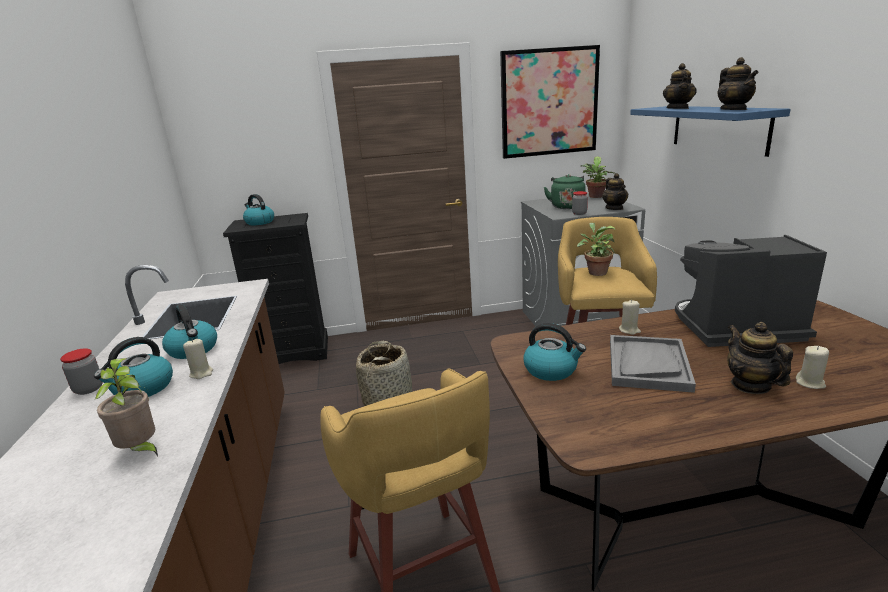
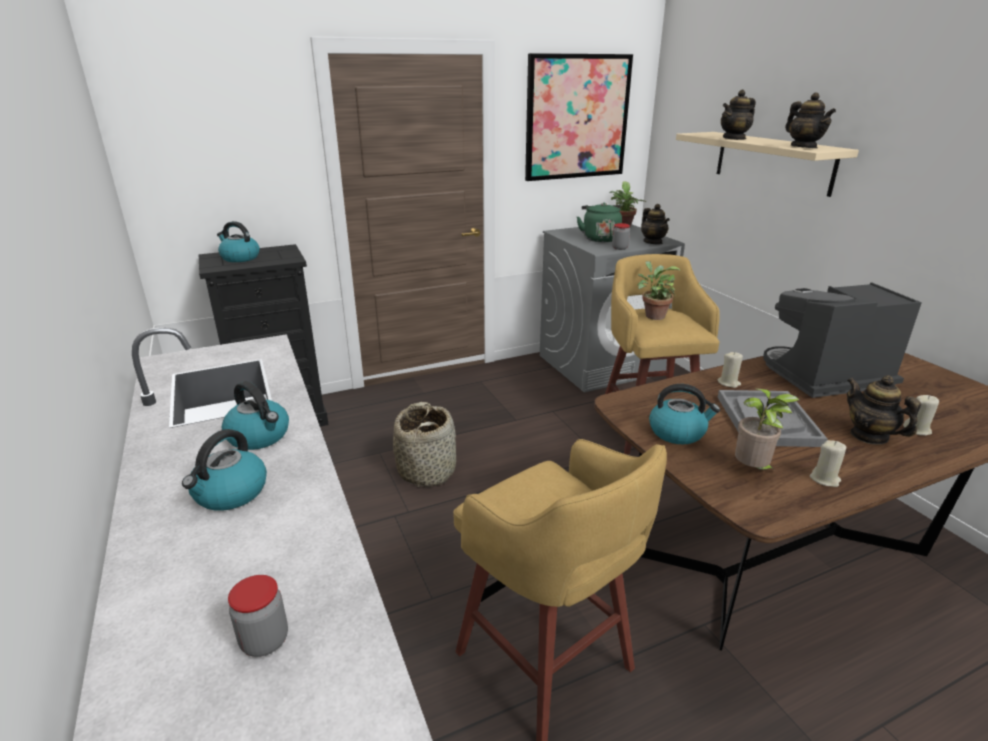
camera: 15 degrees left, 5 degrees up
(89, 389) = (150, 500): jar -> jar (265, 641)
(141, 451) = (293, 574): potted plant -> potted plant (752, 470)
(201, 373) = (296, 467): beige candle -> beige candle (825, 479)
(678, 108) = (734, 138): teapot -> teapot turned 60 degrees clockwise
(718, 128) = (773, 162): blue shelf -> beige shelf

